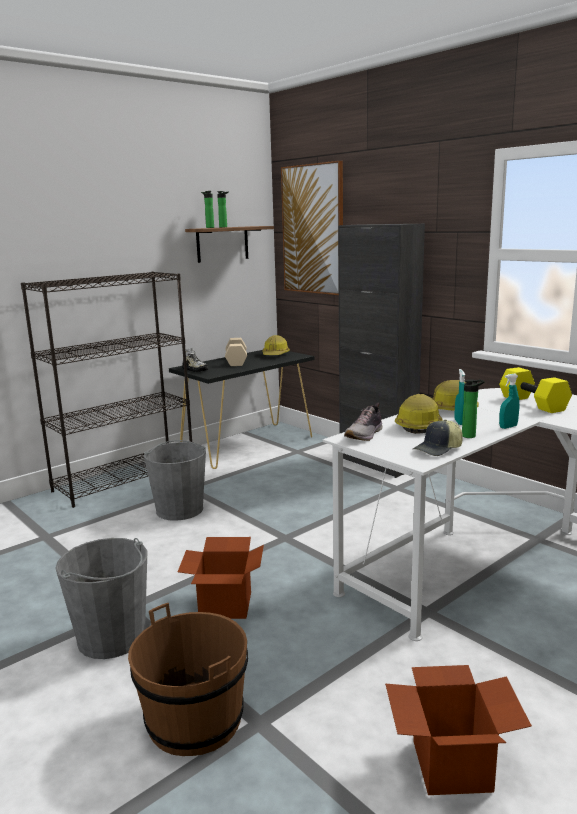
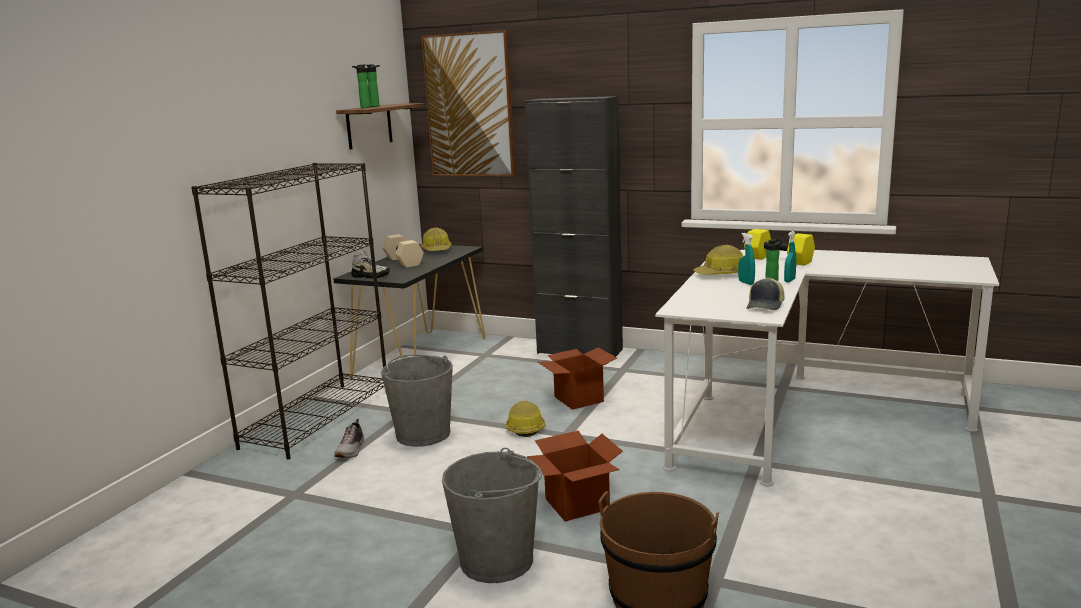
camera: 25 degrees left, 0 degrees up
(365, 435) = (686, 304): shoe -> shoe (351, 450)
(419, 425) = (718, 290): hard hat -> hard hat (525, 427)
(452, 766) = (884, 560): cardboard box -> cardboard box (579, 399)

